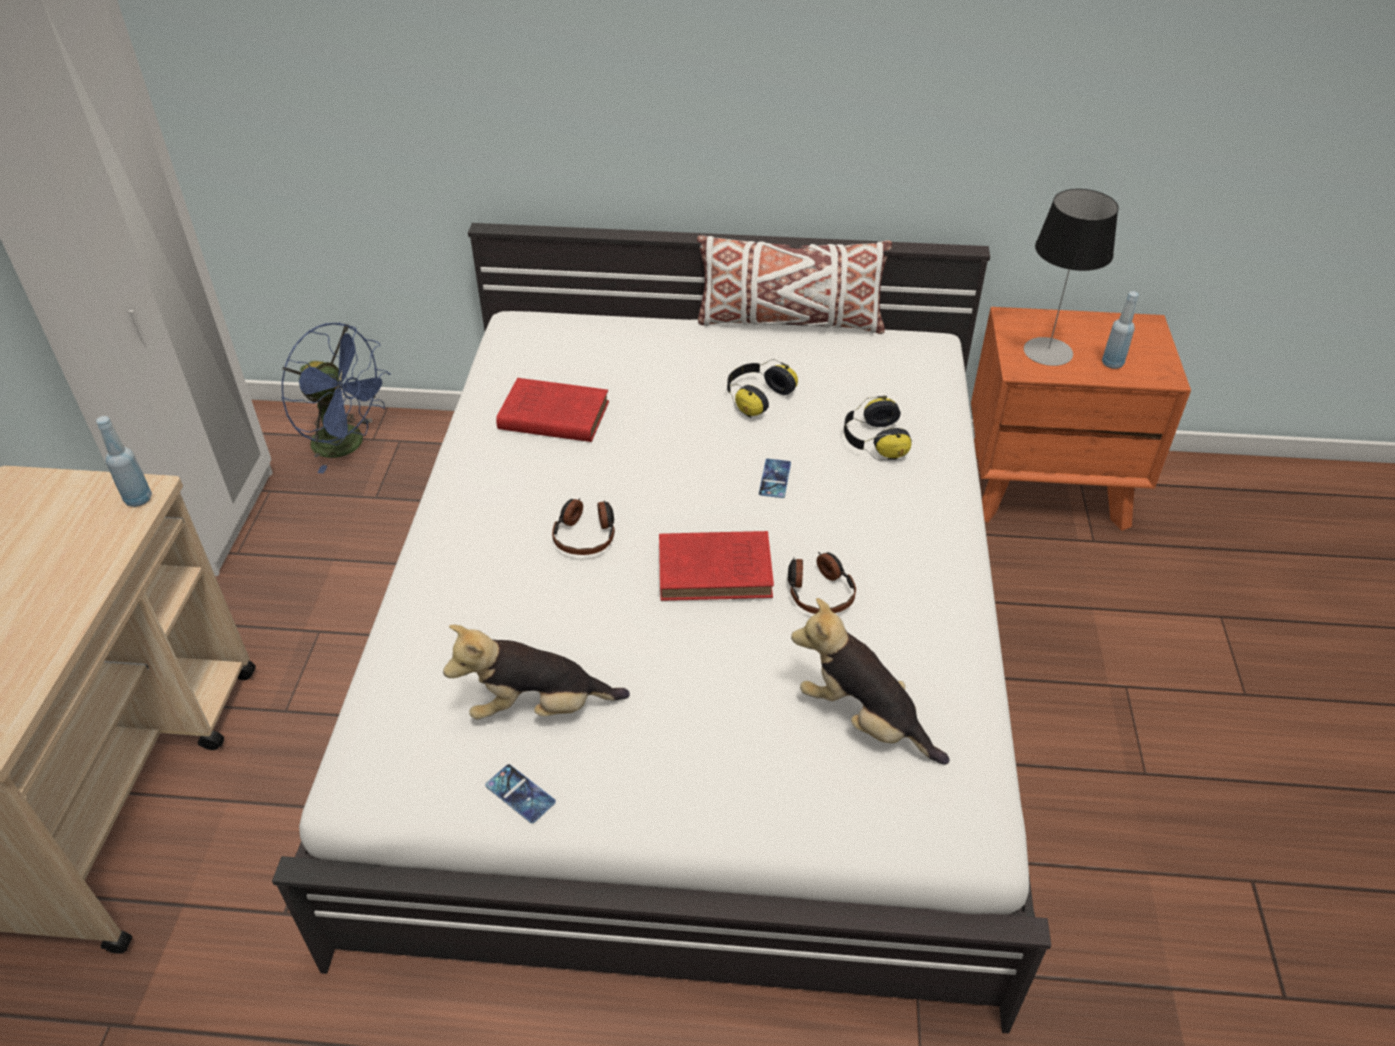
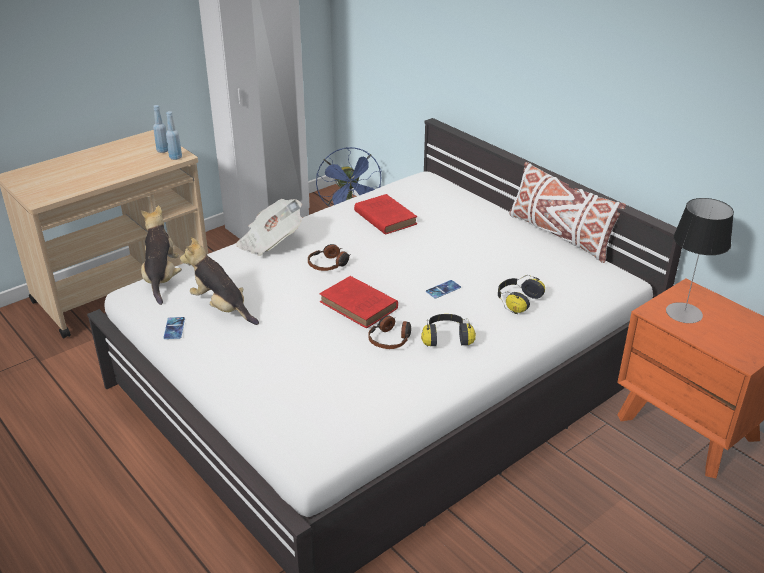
camera: 45 degrees right, 10 degrees down
(449, 553) = (270, 242): none -> newspaper
(756, 397) = (488, 256): headphones -> headphones (446, 338)
(863, 719) = (331, 392): plush toy -> plush toy (162, 278)
(1112, 363) = (717, 338): blue bottle -> blue bottle (163, 150)

